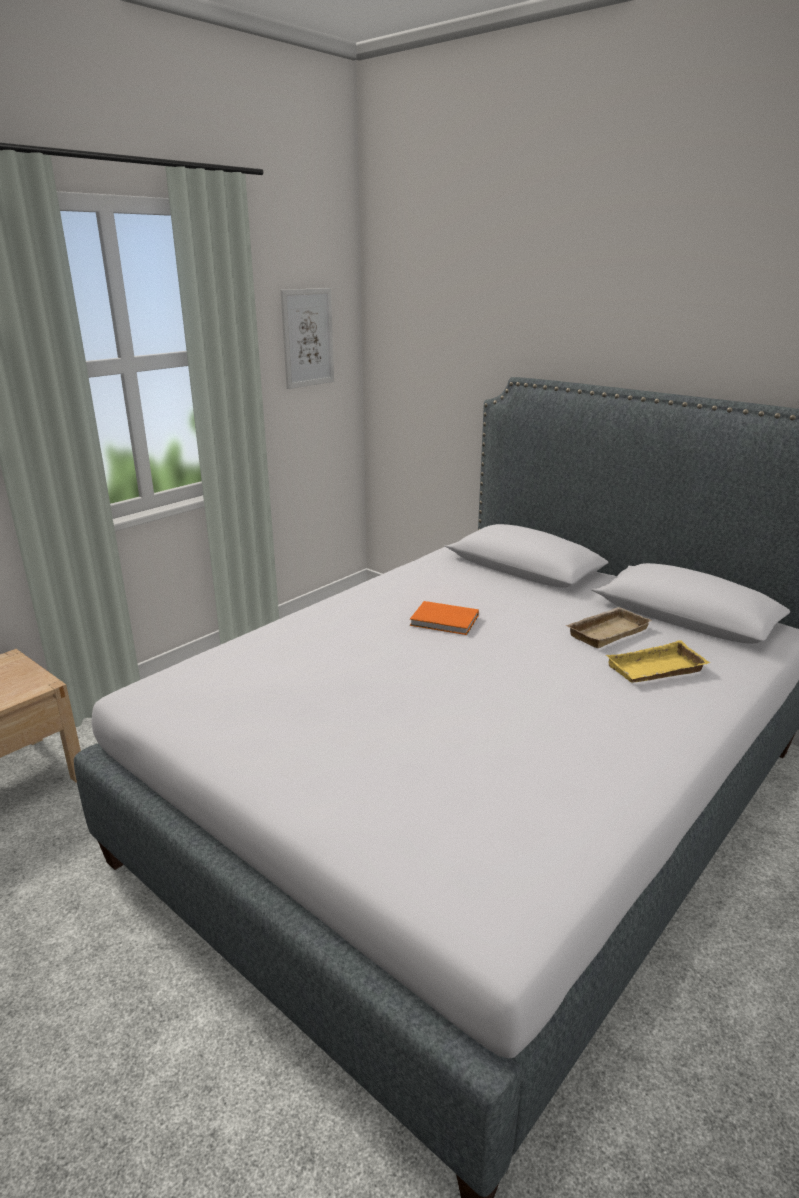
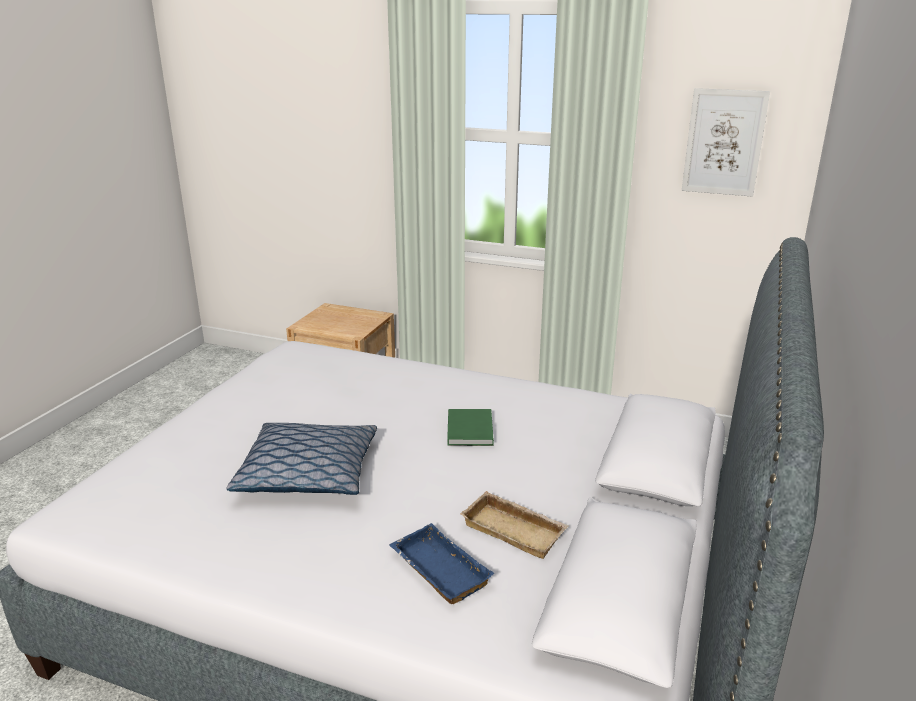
camera: 70 degrees right, 0 degrees up
(445, 621) = (469, 431): orange book -> green book
(479, 714) = (309, 473): none -> pillow
(656, 671) = (437, 570): yellow tray -> blue tray

